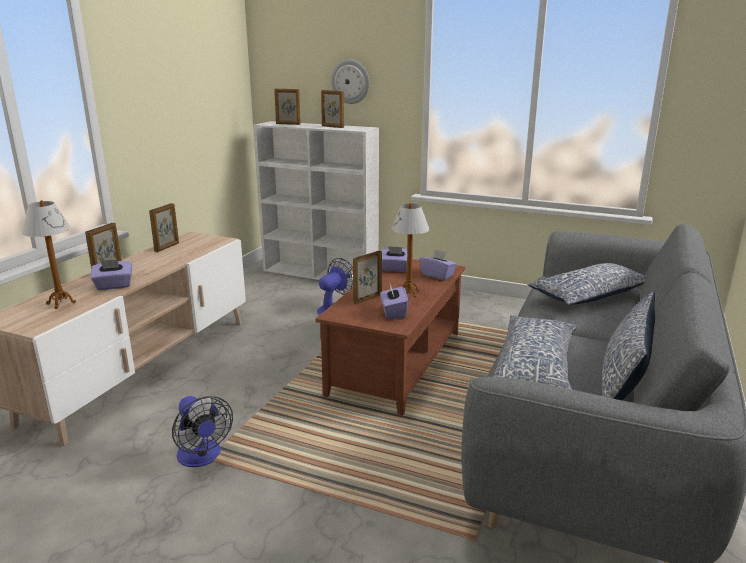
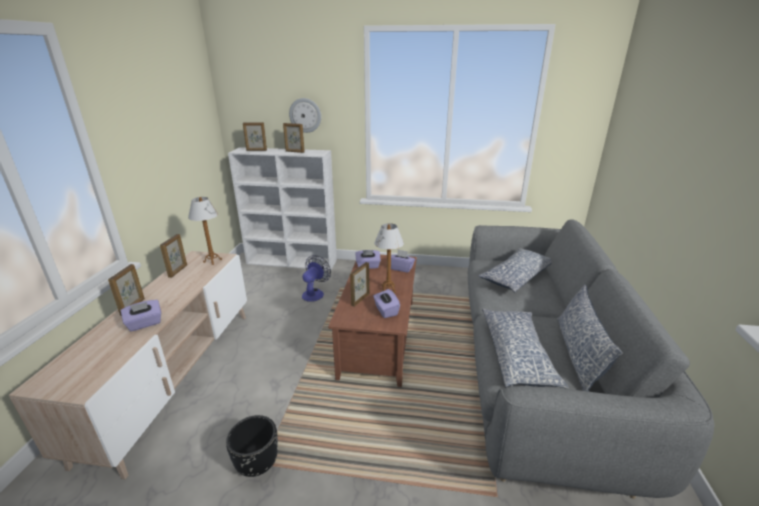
camera: 15 degrees left, 5 degrees up
(61, 303) = (99, 353): table lamp -> table lamp (212, 261)
(202, 457) = (257, 464): fan -> black planter

